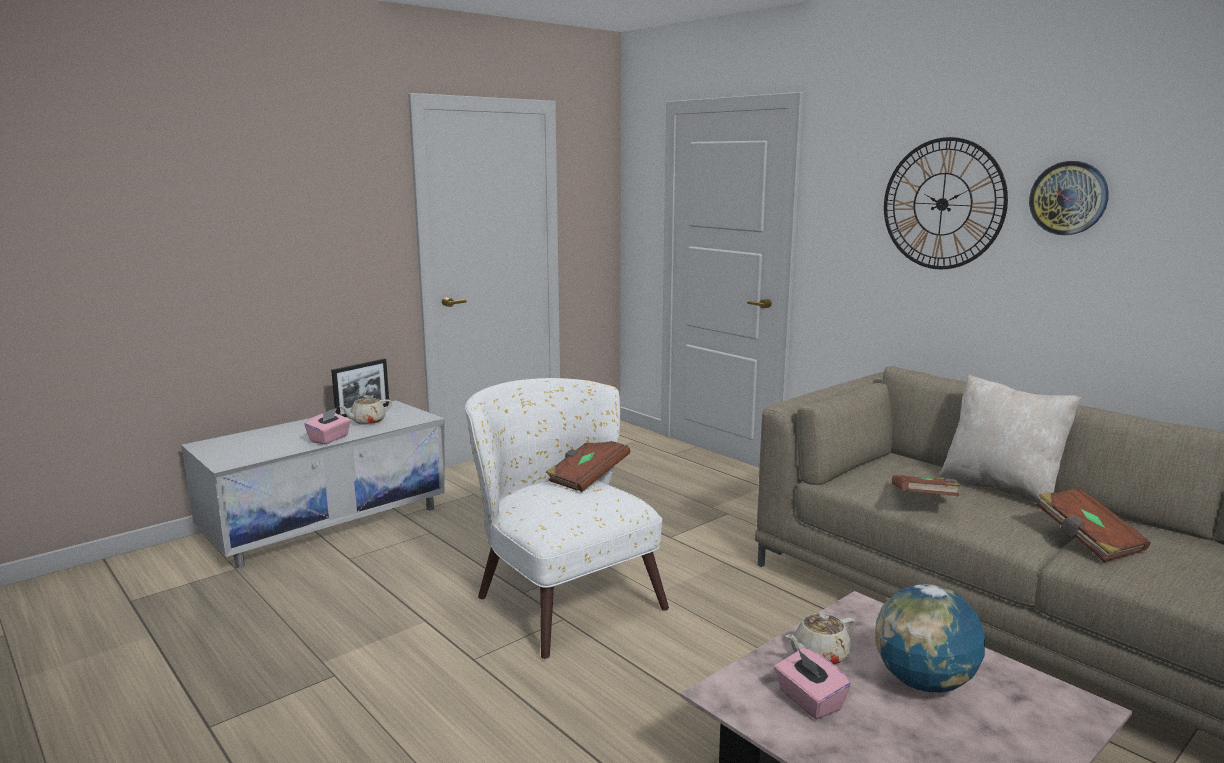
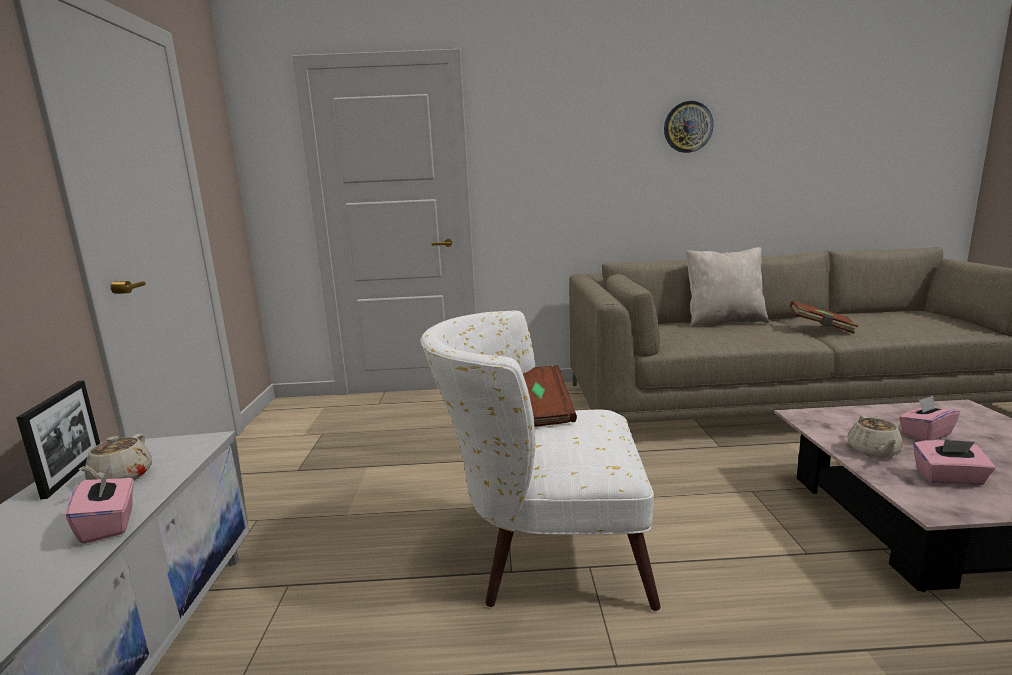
camera: 50 degrees left, 0 degrees up
(924, 501) = (729, 338): brown book -> none
(924, 682) = (925, 434): globe -> pink tissue box
(942, 204) = (600, 139): wall clock -> none

